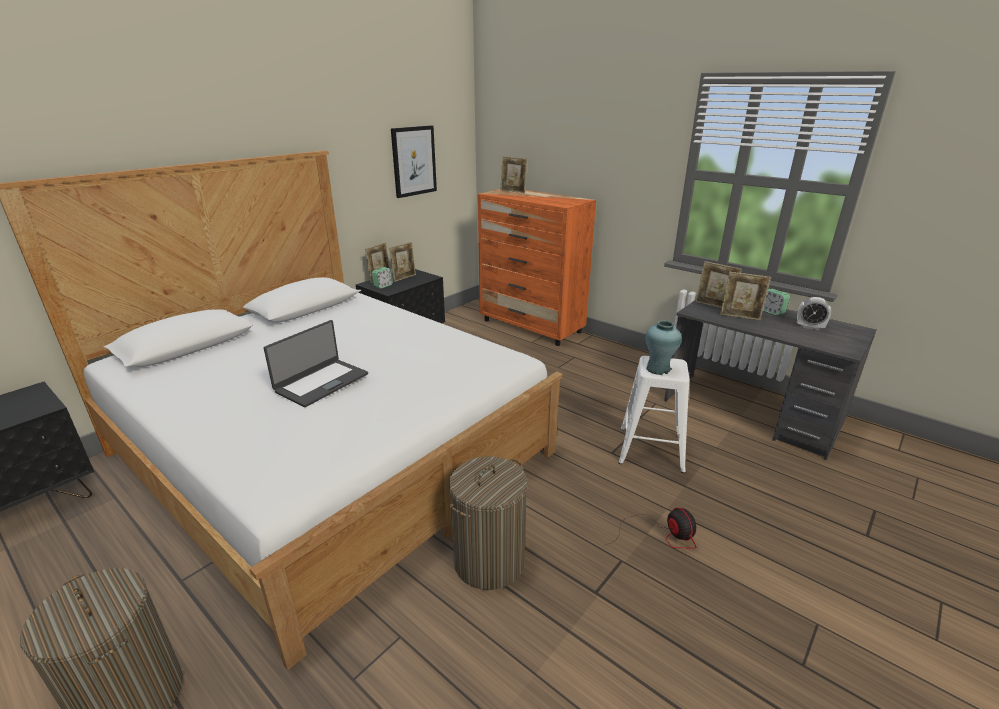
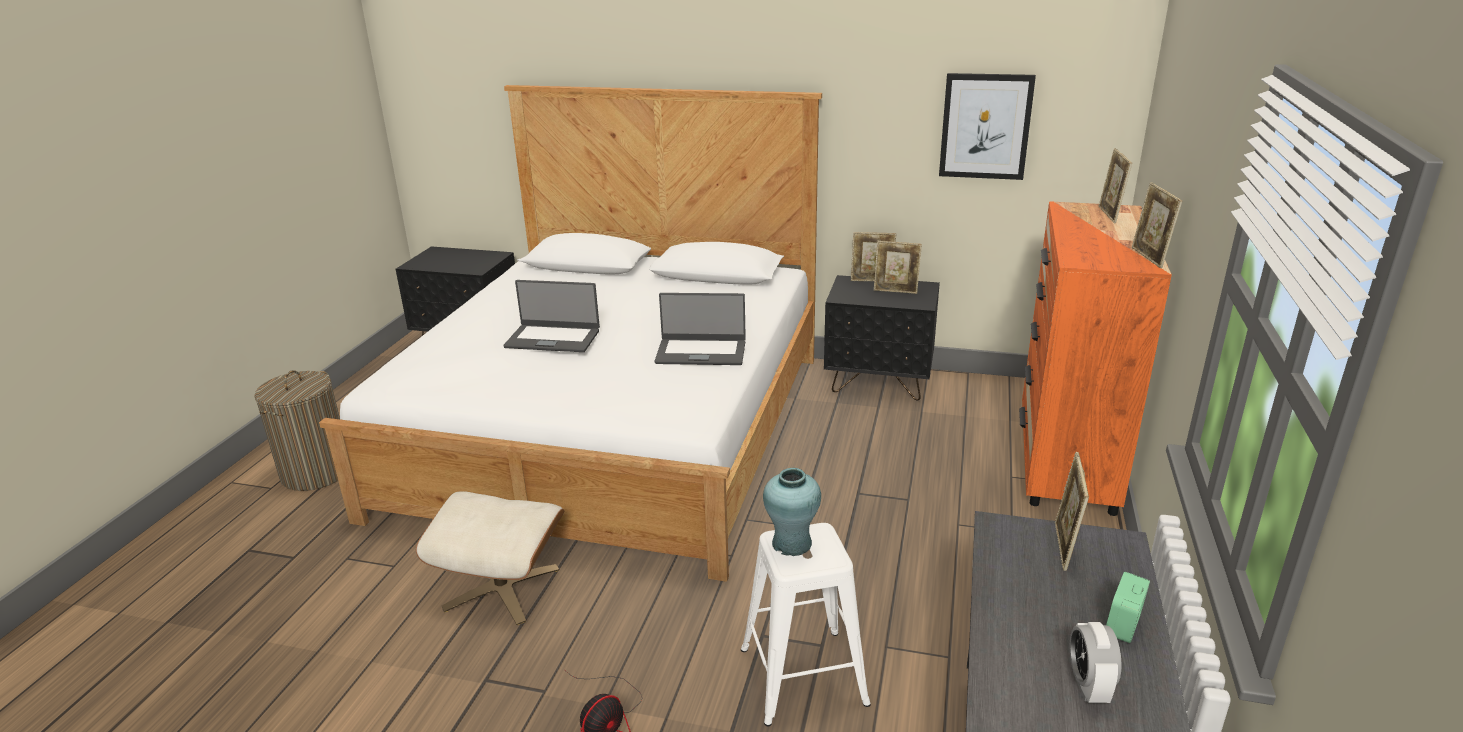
camera: 65 degrees right, 0 degrees up
(383, 286) = (852, 289): alarm clock -> none
(424, 337) = (701, 352): none -> laptop
(489, 561) = (502, 588): laundry basket -> beige ottoman
(740, 317) = (1039, 585): picture frame -> picture frame (1149, 258)

